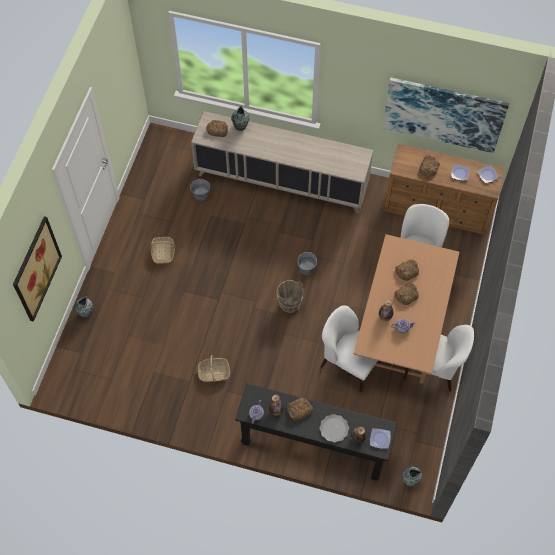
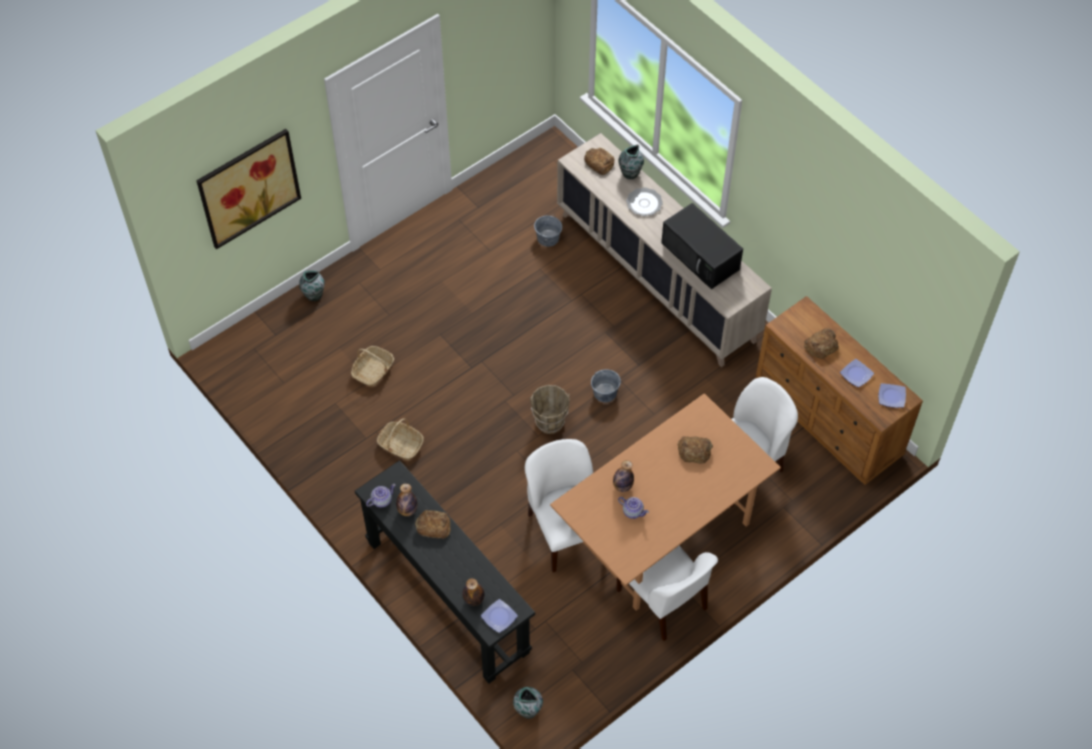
camera: 35 degrees right, 5 degrees down
(163, 253) = (451, 279): basket -> basket (373, 371)
(320, 153) = (701, 256): none -> black microwave
(333, 429) = (455, 571): plate -> plate (644, 203)
(406, 295) = (670, 477): bread -> none
(443, 114) = (864, 278): picture -> none

